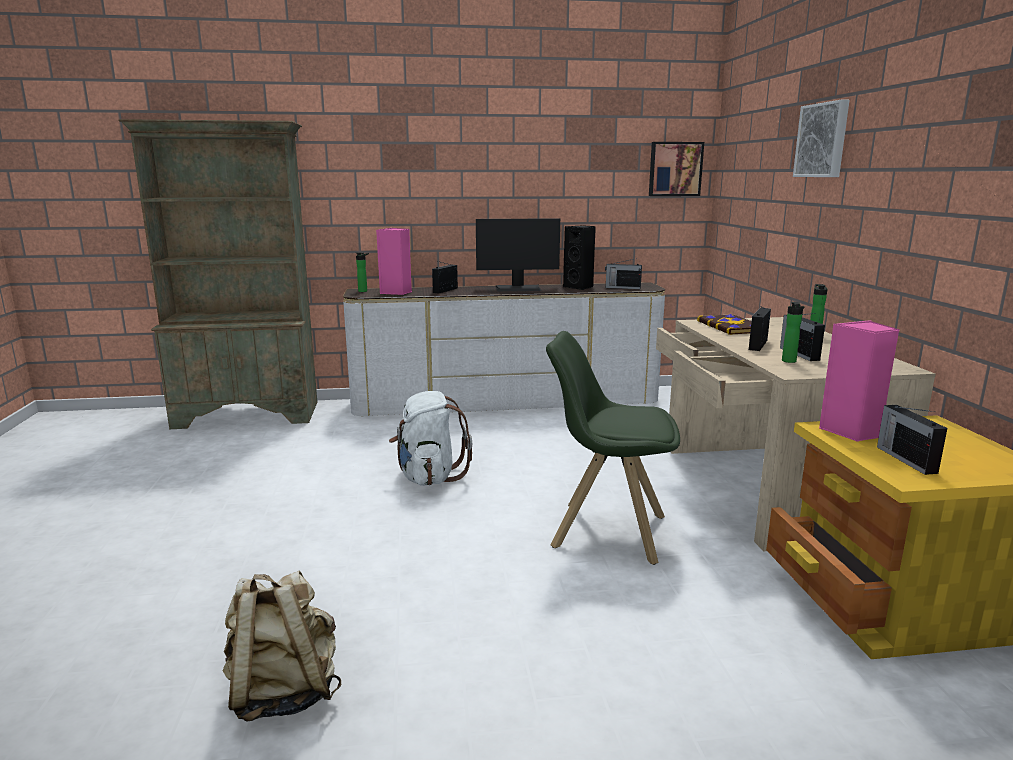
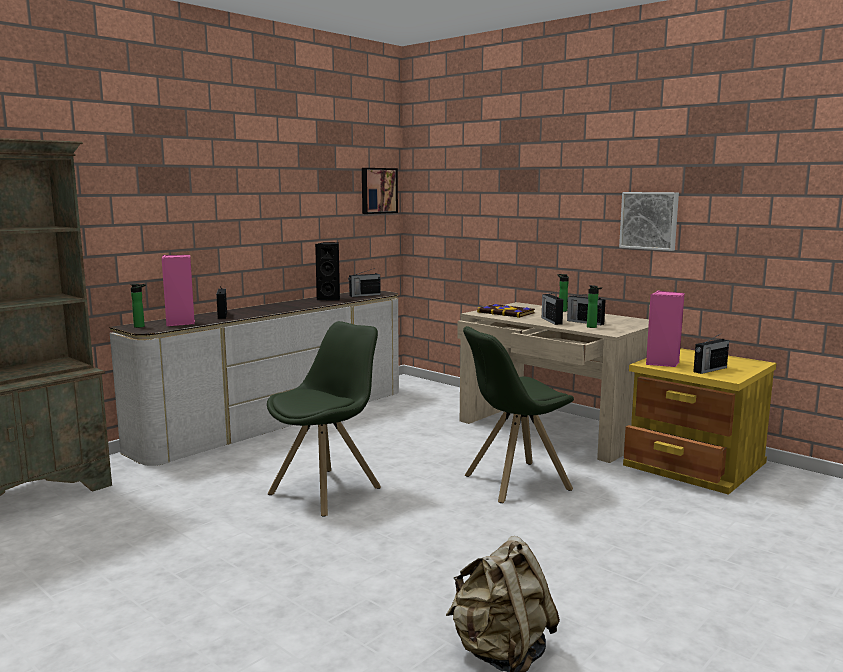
camera: 40 degrees left, 5 degrees down
(429, 477) = (326, 491): white backpack -> green chair
(518, 288) = (283, 305): monitor -> none
(823, 140) = (534, 172): picture -> picture (649, 220)
(905, 459) = (709, 370): radio -> radio turned 75 degrees counterclockwise

